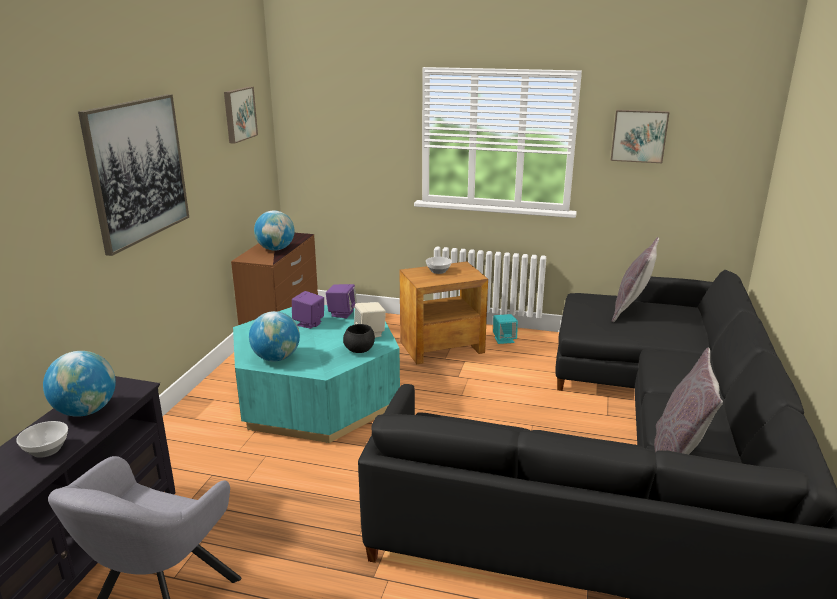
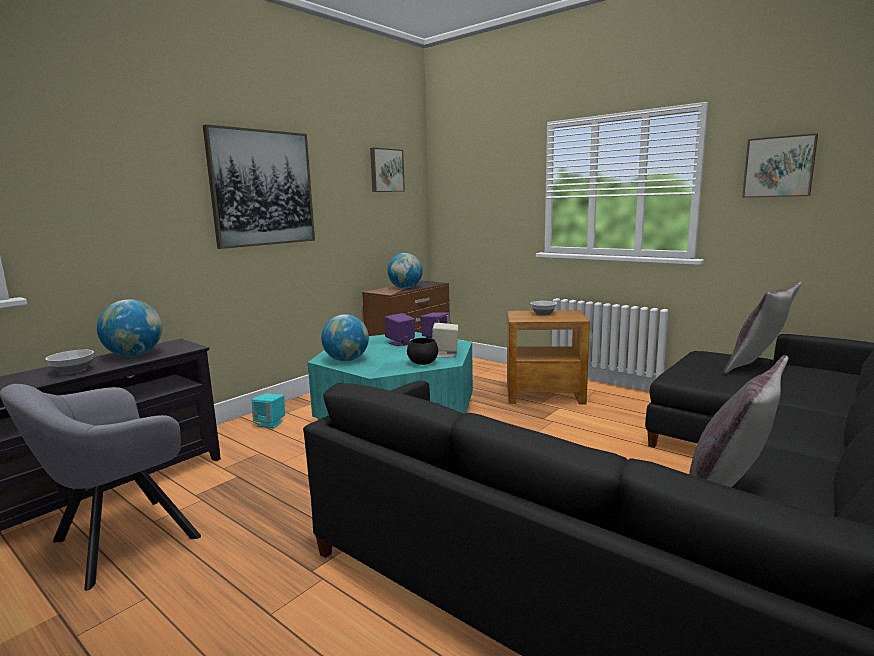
camera: 25 degrees right, 10 degrees down
(504, 340) = (615, 397): turquoise speaker -> turquoise speaker (270, 423)

